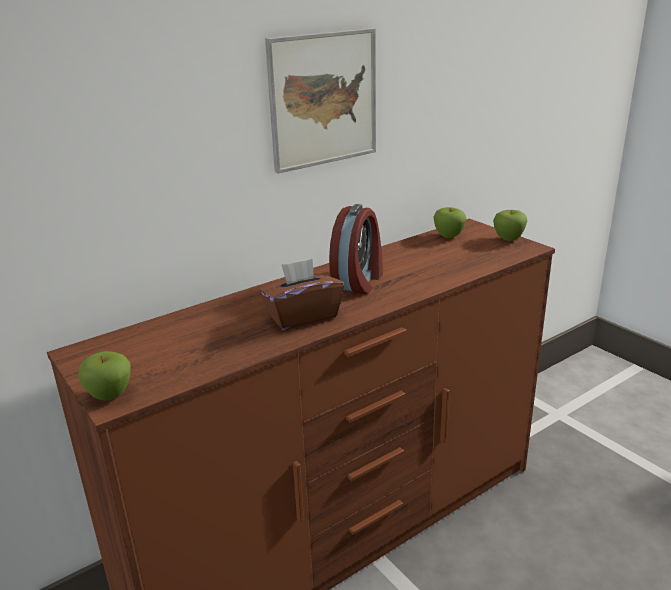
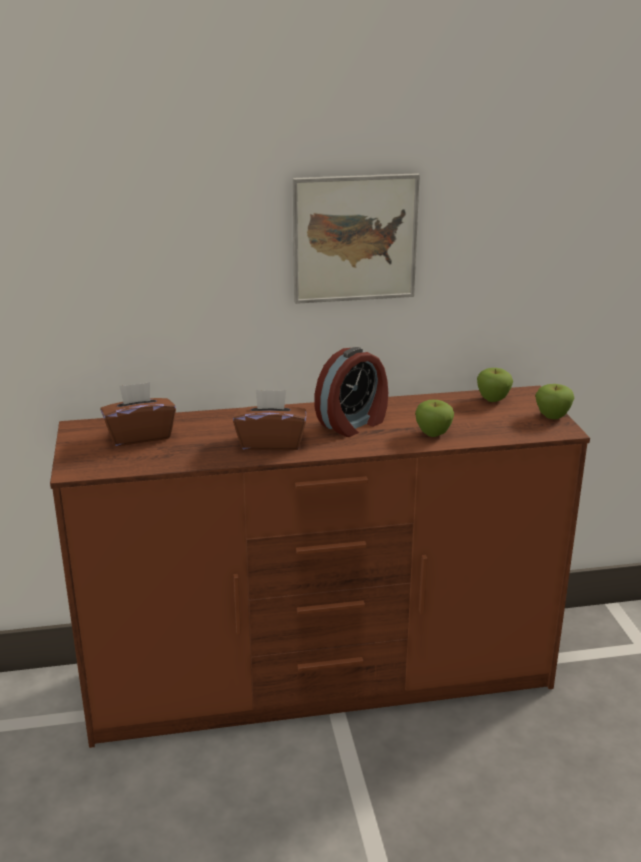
camera: 25 degrees right, 0 degrees up
(110, 395) = (75, 464): apple -> apple (433, 433)
(158, 344) = (140, 436): none -> brown tissue box

